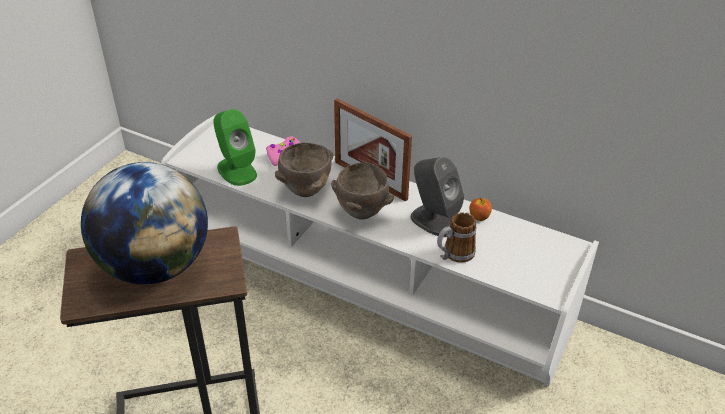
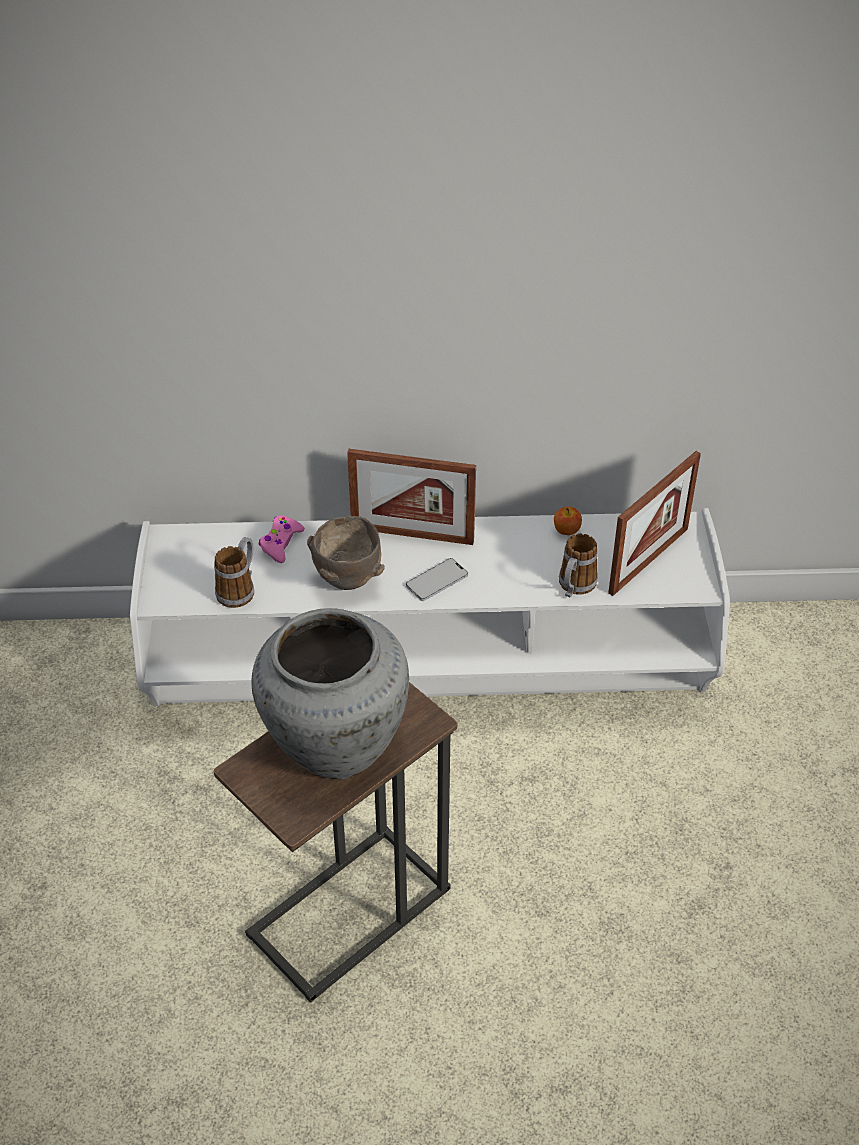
camera: 30 degrees left, 5 degrees up
(155, 266) = (334, 741): globe -> grey vase
(236, 170) = (239, 589): green speaker -> mug
(362, 213) = (437, 580): brown bowl -> phone
(434, 220) = (522, 555): grey speaker -> none
(524, 259) = (648, 560): none -> picture frame

